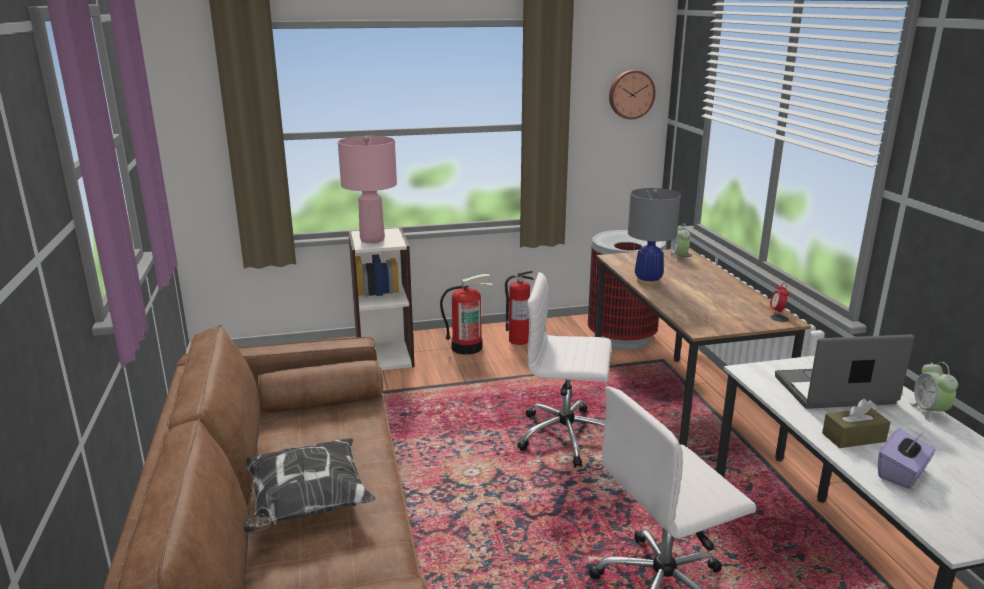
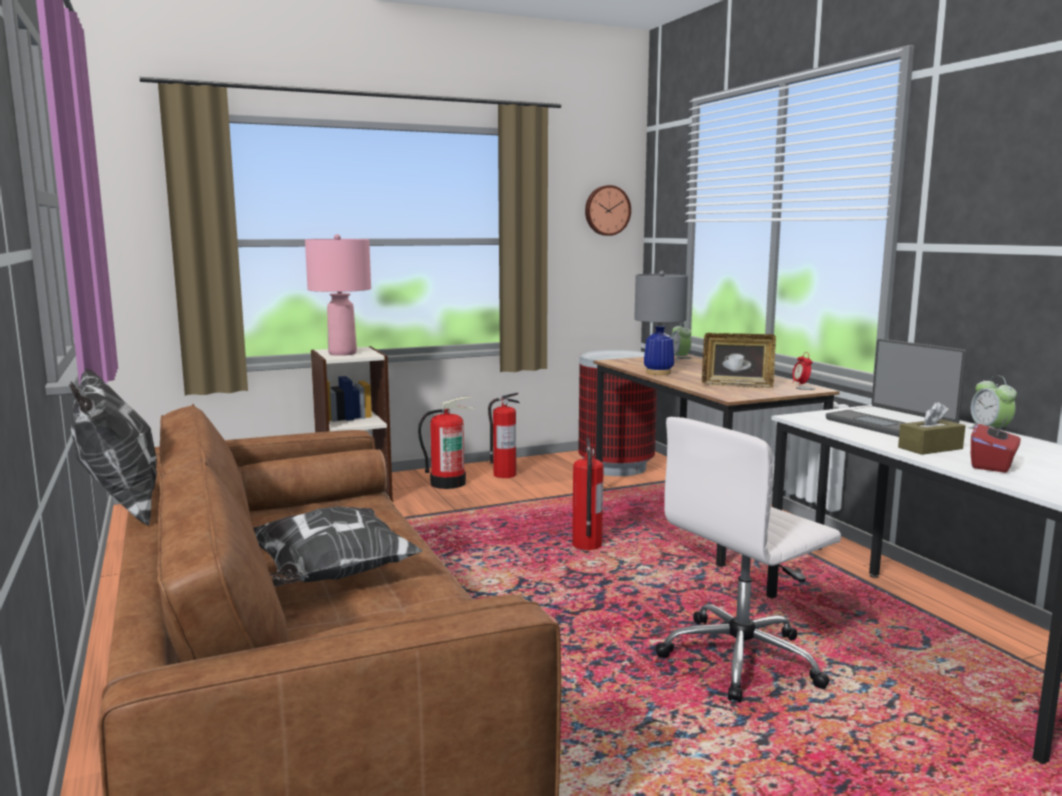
camera: 10 degrees left, 10 degrees down
(146, 439) = (121, 509): none -> pillow
(567, 436) = (587, 546): white office chair -> fire extinguisher
(713, 309) = (737, 385): none -> picture frame
(834, 391) = (891, 424): laptop -> laptop turned 105 degrees counterclockwise
(902, 474) = (992, 465): purple tissue box -> red tissue box

